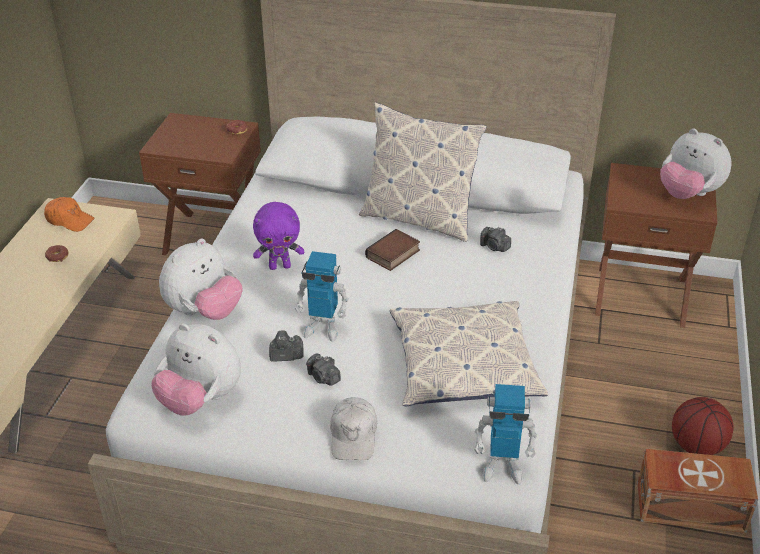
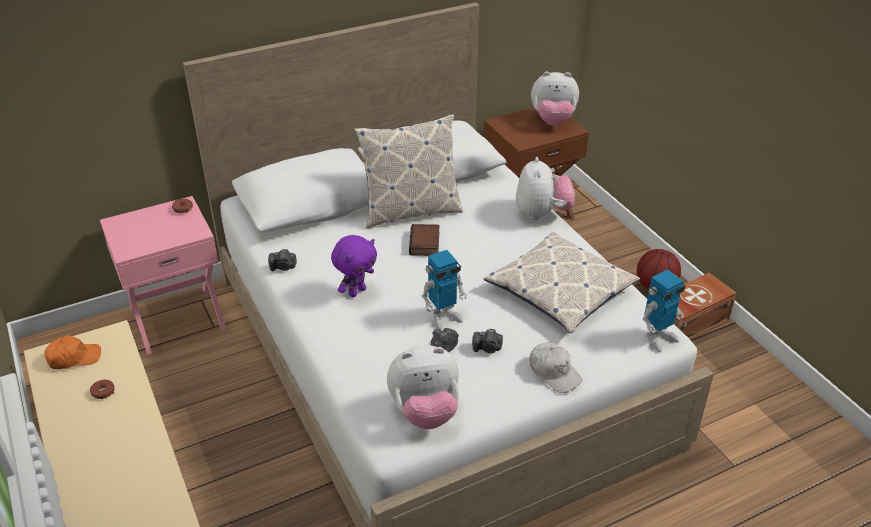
camera: 40 degrees left, 0 degrees up
(204, 312) = (344, 352): plush toy -> plush toy (542, 213)
(213, 237) = (177, 318): brown nightstand -> pink nightstand
(494, 247) = (484, 207): camera -> camera (283, 267)

